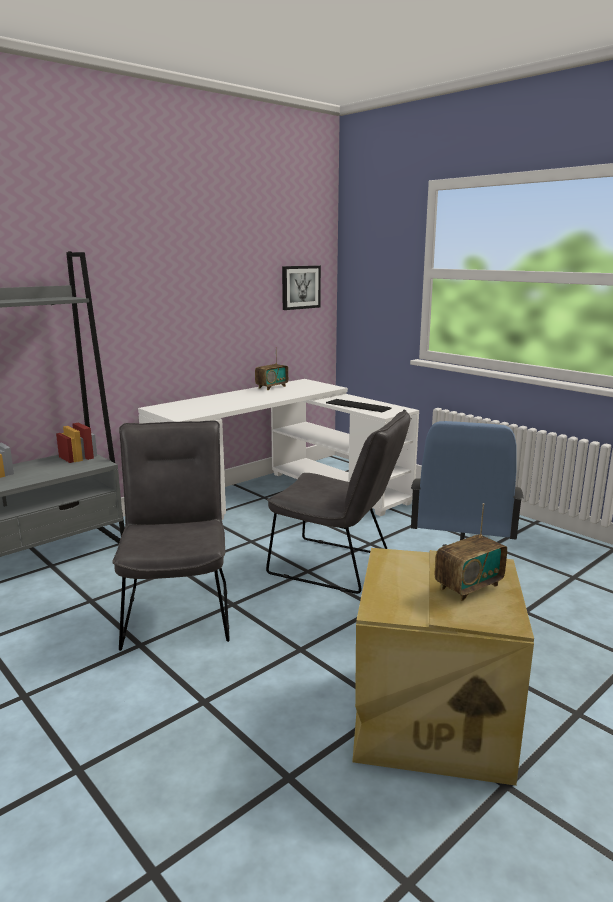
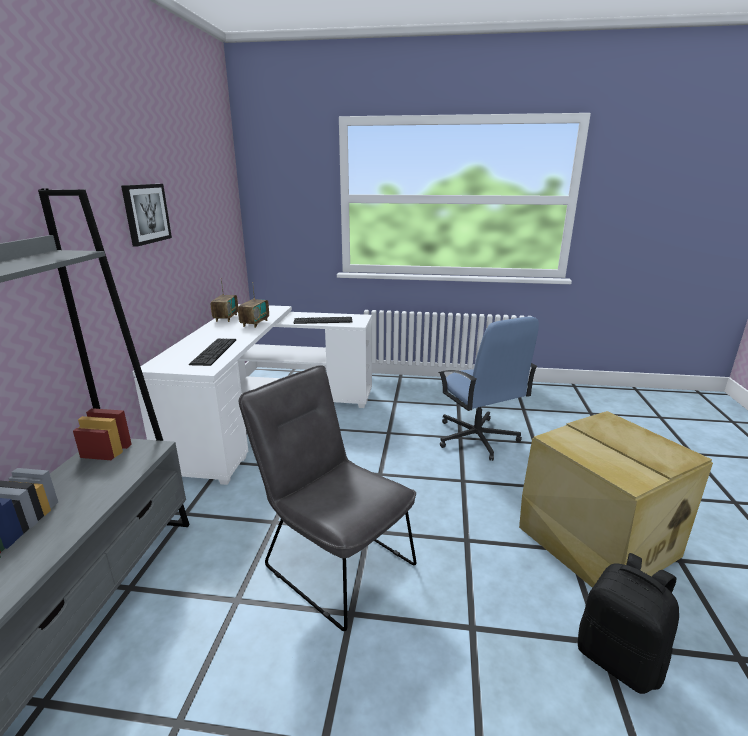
camera: 40 degrees left, 5 degrees up
(211, 407) = (214, 351): none -> keyboard
(283, 796) = (619, 659): none -> black backpack
(300, 287) = (222, 216): picture -> picture (146, 213)
(337, 566) = (394, 461): grey chair -> none
(468, 587) = (633, 440): radio -> radio (255, 323)

